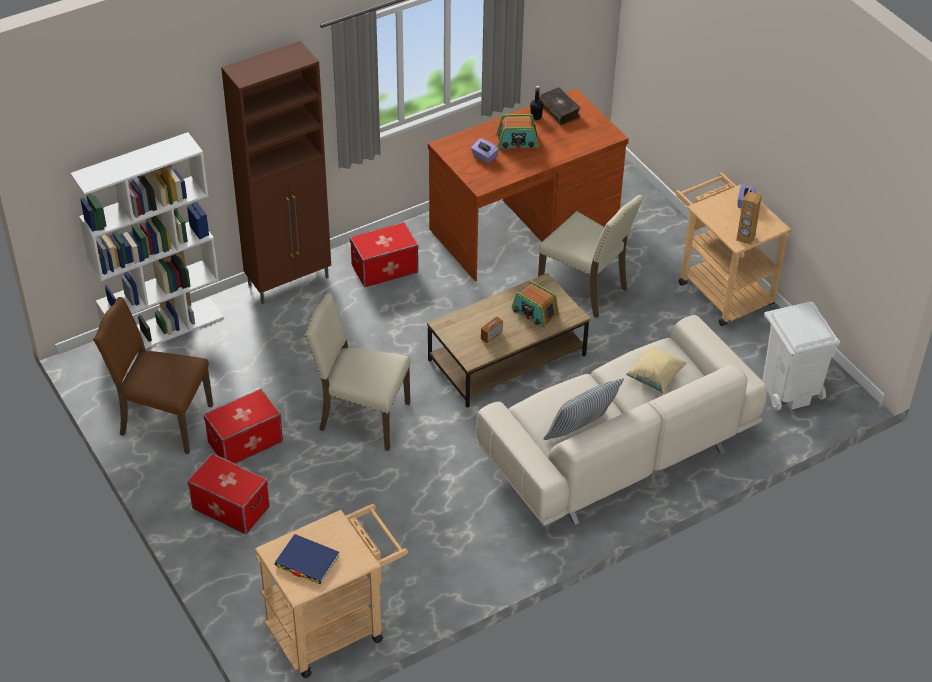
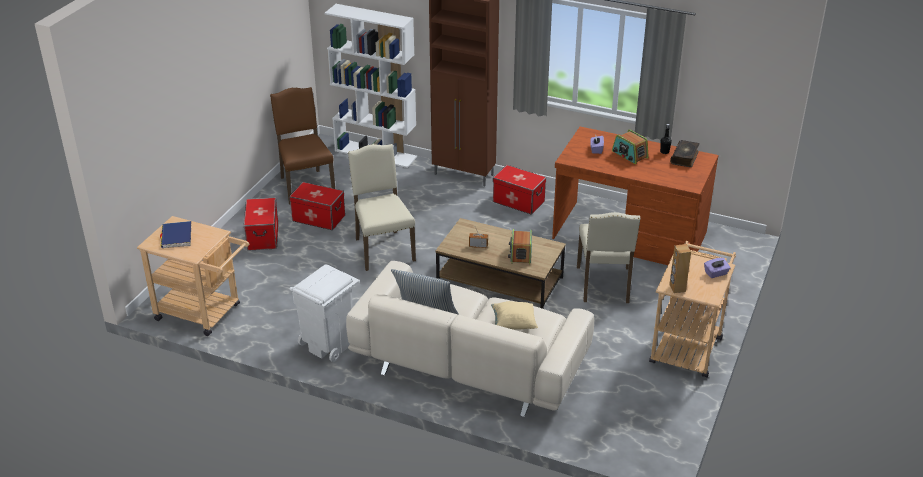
camera: 55 degrees right, 10 degrees down
(789, 390) = (626, 424): white trash can -> white trash can (328, 344)

